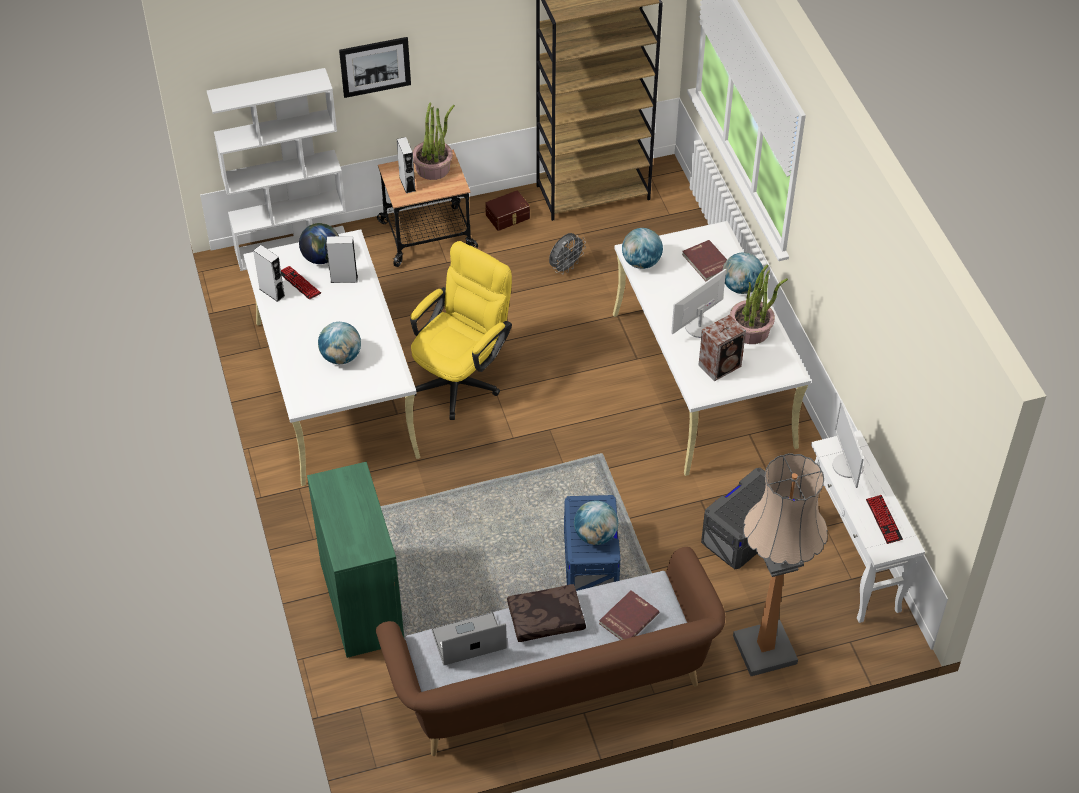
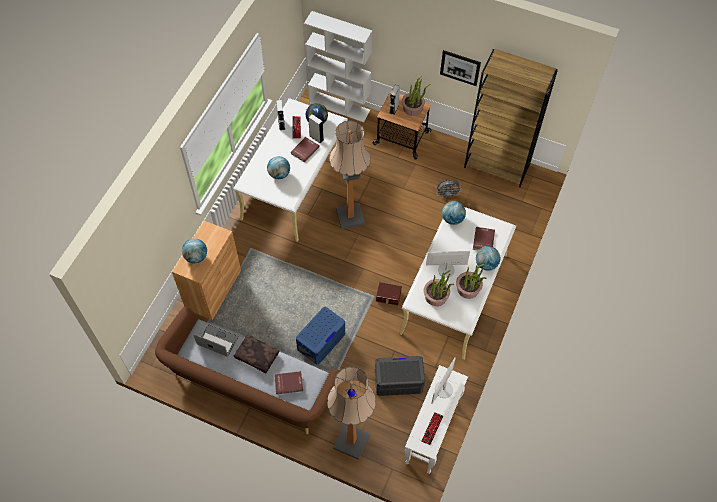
camera: 40 degrees right, 10 degrees up
(344, 304) = (304, 150): none -> red book
(362, 602) = (213, 289): green cabinet -> brown cabinet
(375, 66) = (400, 43): picture -> picture (460, 67)
(462, 378) = (350, 217): yellow office chair -> floor lamp
(508, 217) = (446, 153): brown storage box -> brown storage box (388, 296)
(595, 535) = (318, 334): globe -> globe (196, 257)
(721, 365) = (436, 296): speaker -> potted plant

